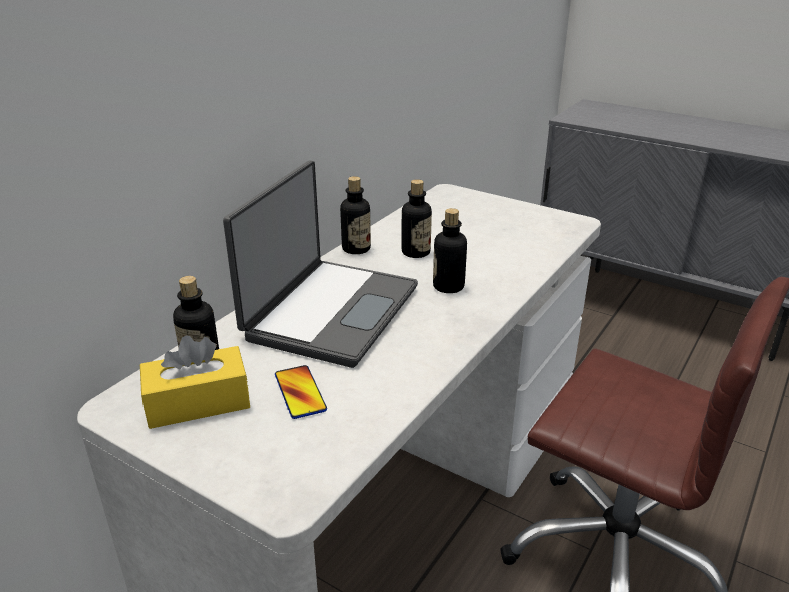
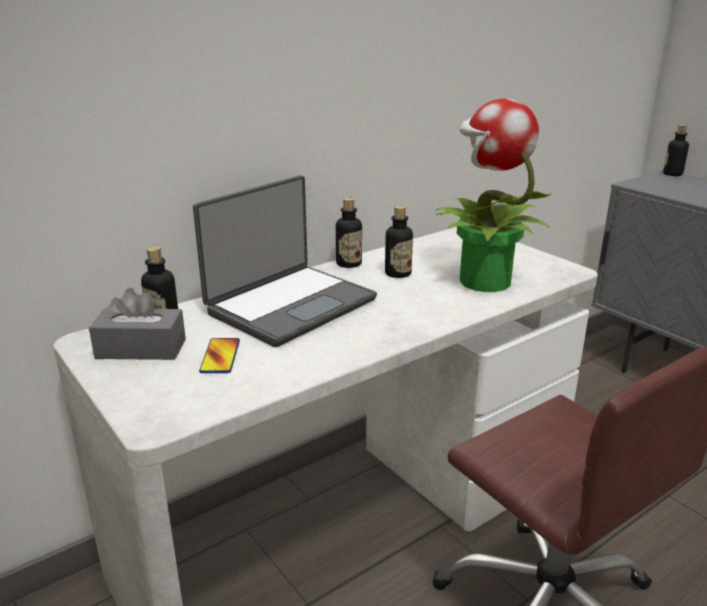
camera: 20 degrees right, 5 degrees down
(198, 403) = (141, 349): yellow tissue box -> grey tissue box
(448, 286) = (405, 303): bottle -> bottle (672, 174)
(505, 247) = (483, 281): none -> potted plant

